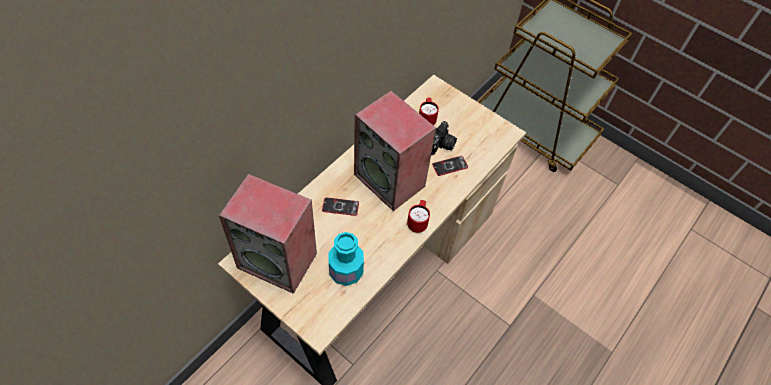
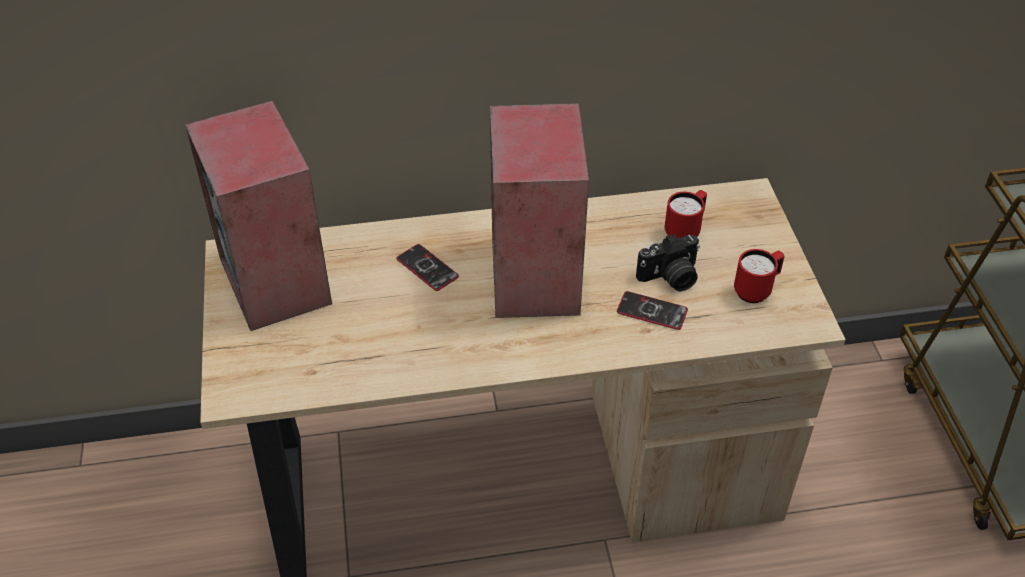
camera: 45 degrees right, 10 degrees down
(346, 271) = (344, 349): turquoise bottle -> none
(417, 222) = (514, 354): red mug -> red mug (756, 290)

